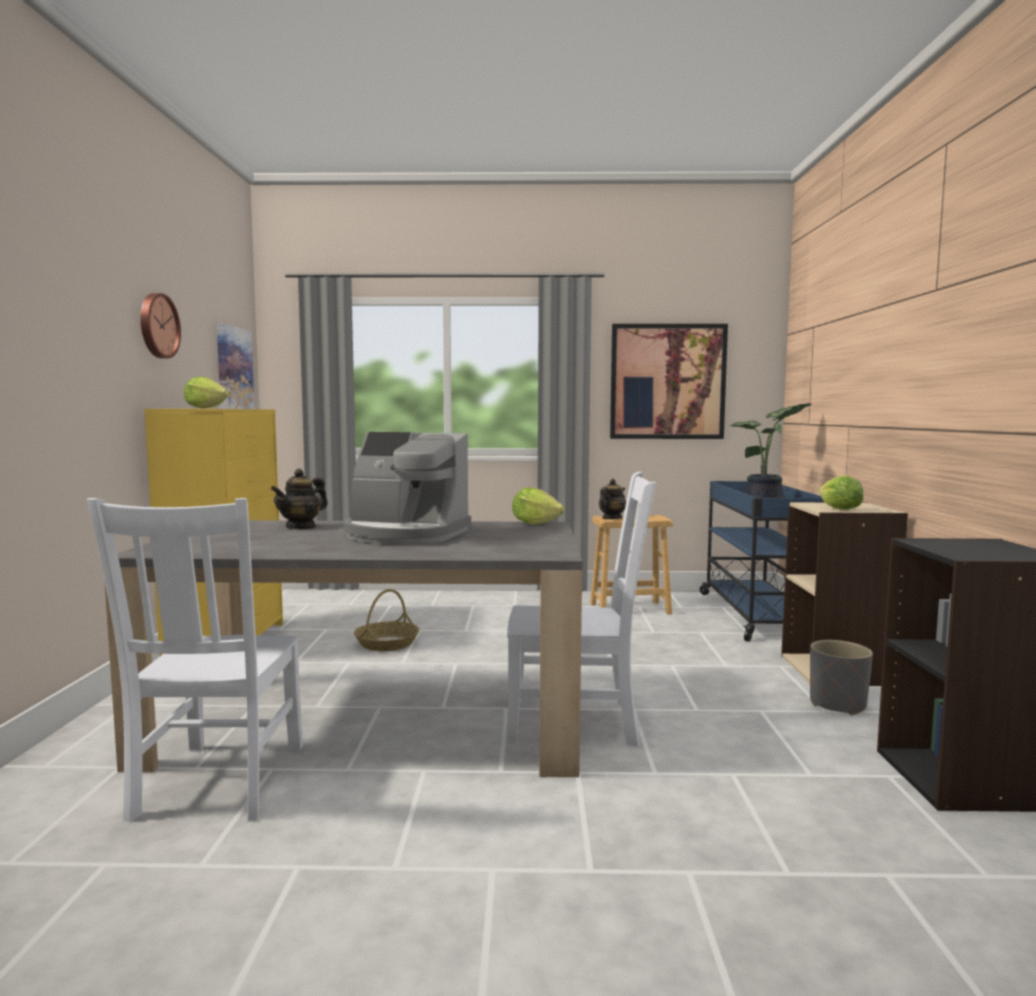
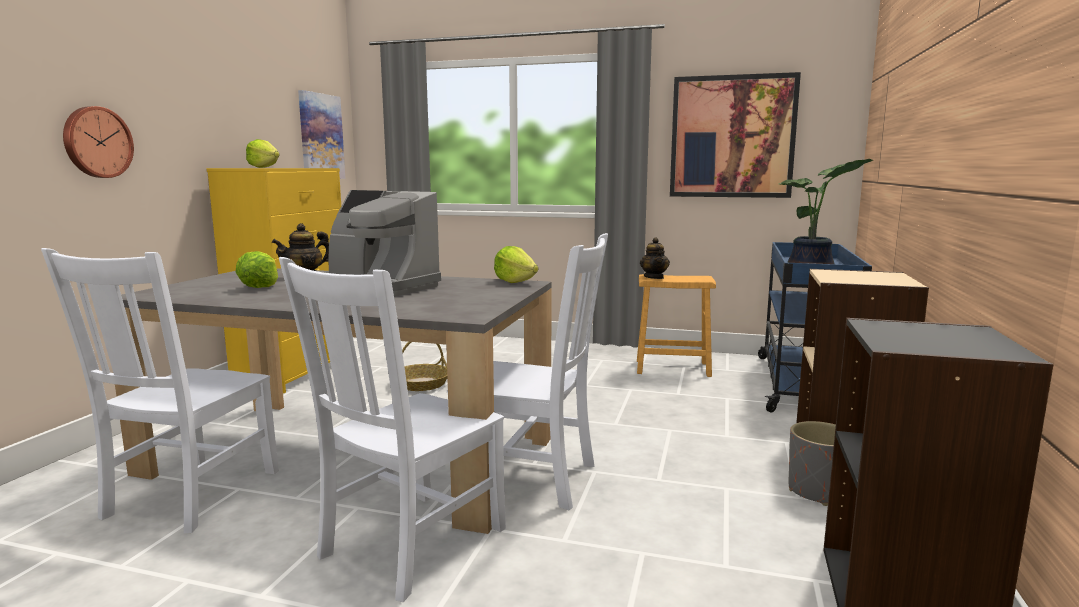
camera: 15 degrees right, 5 degrees up
(157, 326) = (224, 94): wall clock -> wall clock (96, 142)
(509, 798) = (408, 545): none -> white chair
(611, 518) = (654, 277): teapot -> teapot turned 120 degrees clockwise
(839, 509) = (850, 280): lettuce -> lettuce (259, 287)

